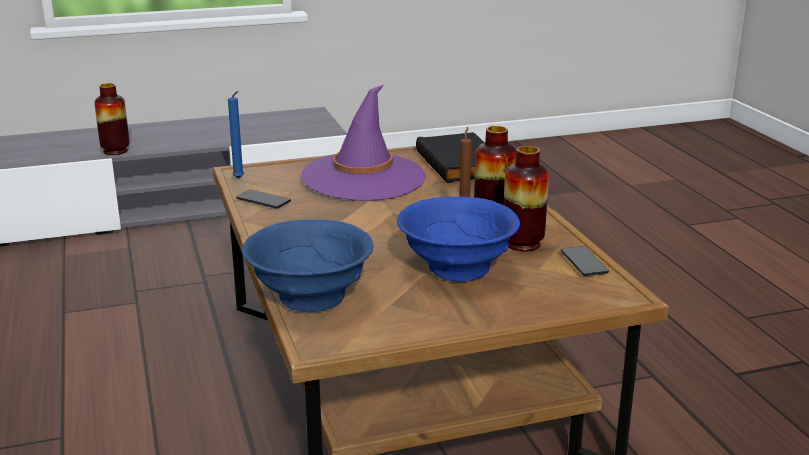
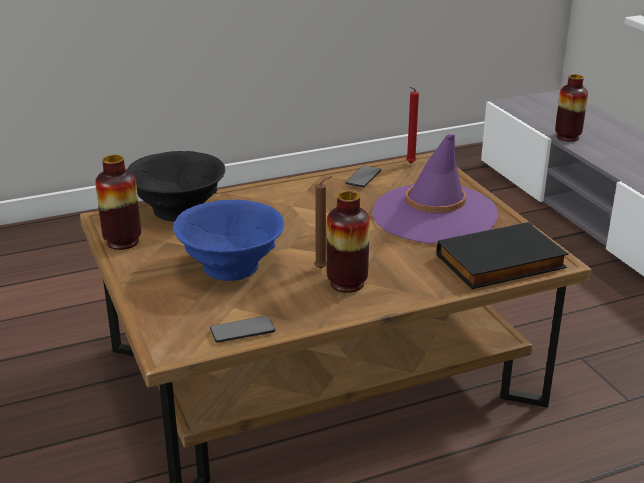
camera: 85 degrees right, 5 degrees up
(239, 179) = (409, 163): blue candle -> red candle
(310, 297) = (178, 210): blue bowl -> black bowl
(523, 244) = (287, 299): vase -> vase (122, 242)

